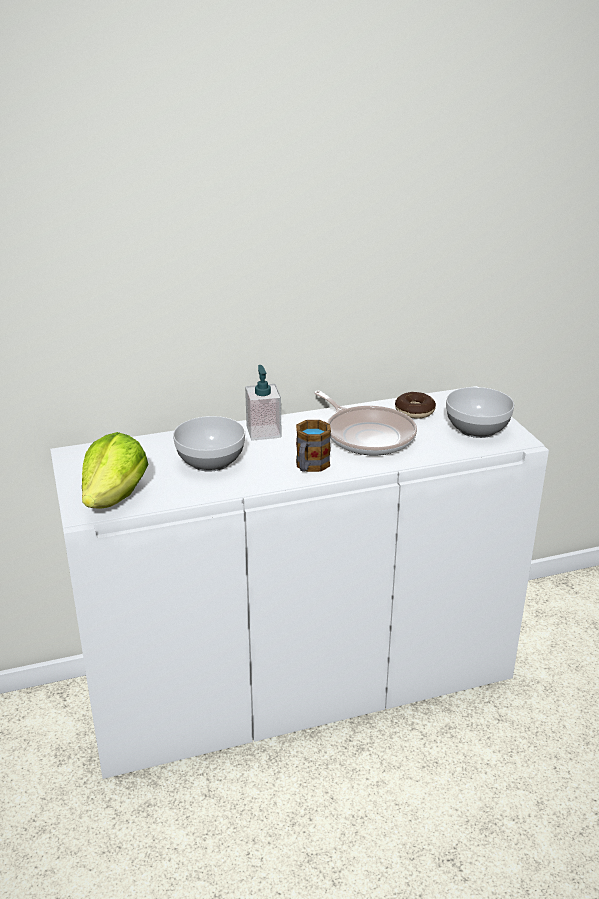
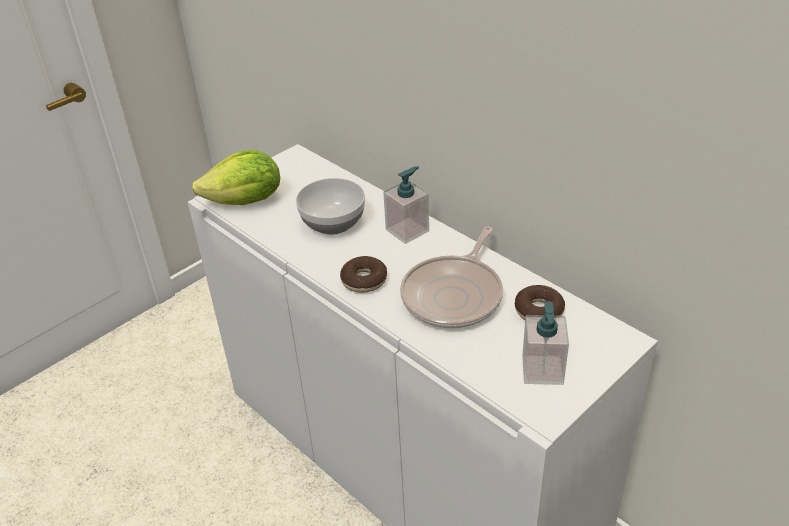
camera: 65 degrees right, 10 degrees up
(310, 467) = (364, 280): mug -> donut
(476, 428) = (542, 370): bowl -> soap dispenser

